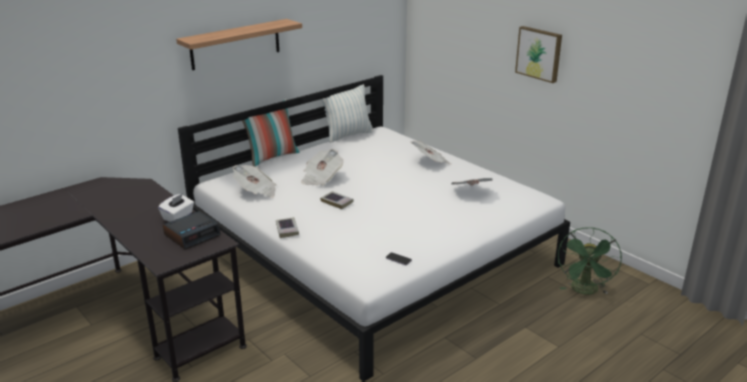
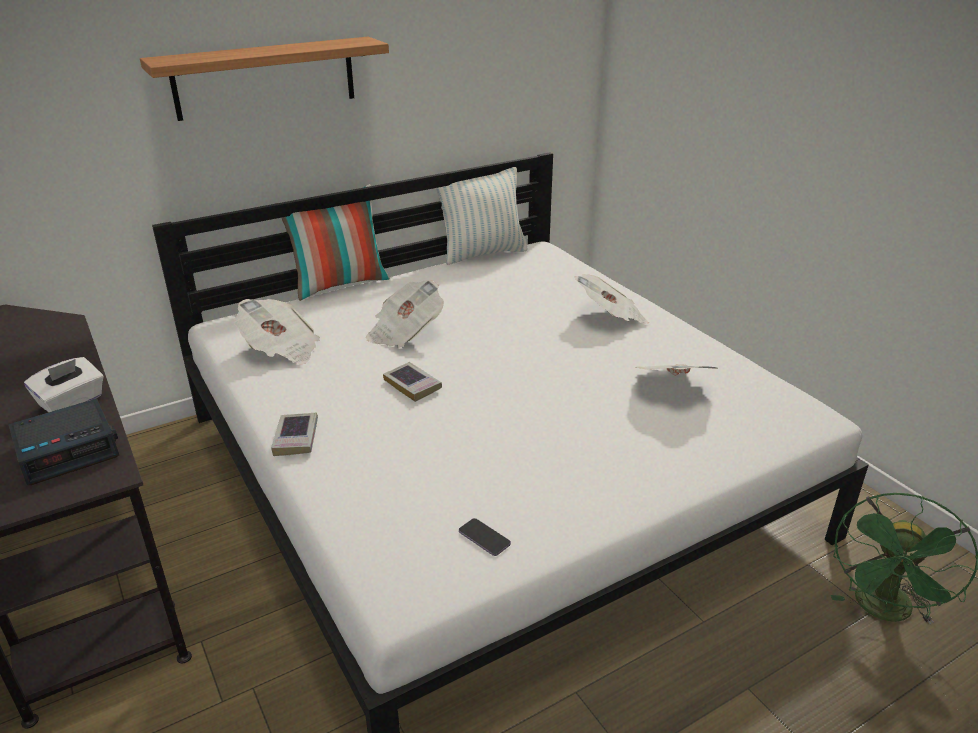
camera: 10 degrees right, 5 degrees up
(539, 53) = (843, 121): picture -> none

